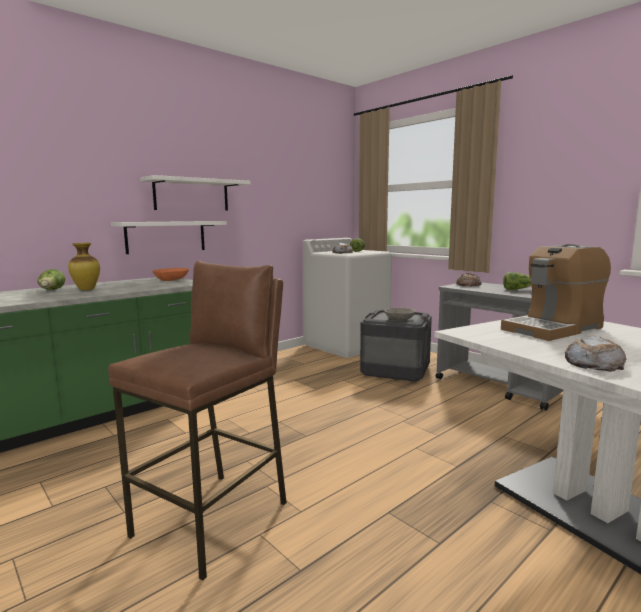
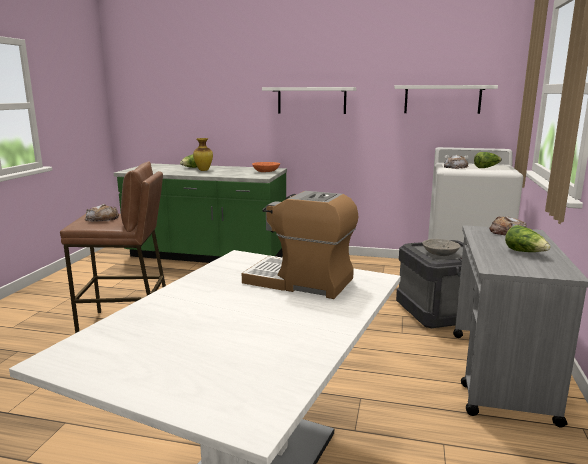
camera: 55 degrees right, 5 degrees up
(166, 236) = (286, 135): white shelf -> white shelf (442, 99)
(593, 363) = (177, 300): bread -> bread (102, 219)

